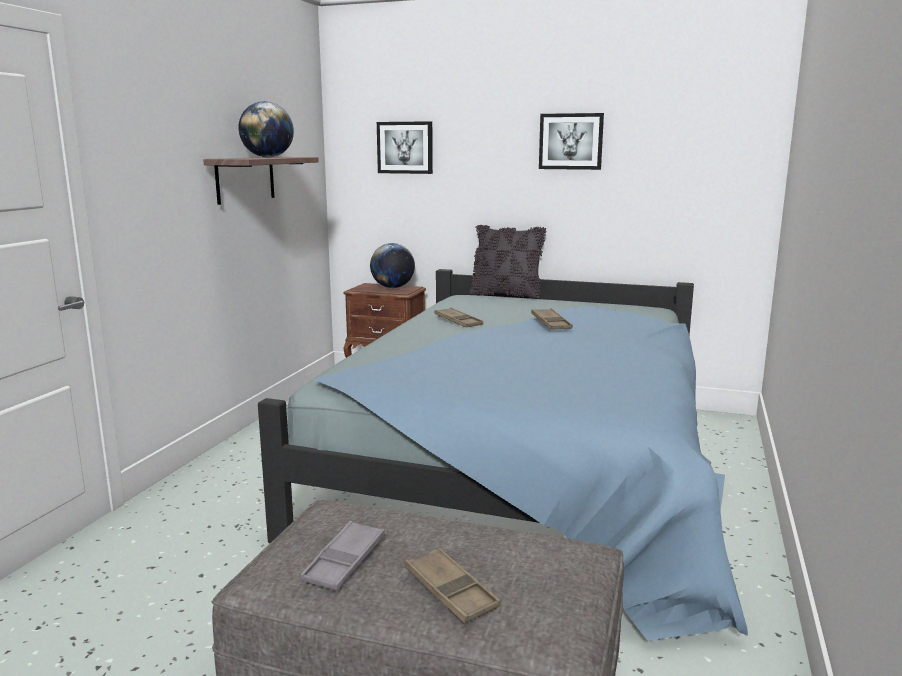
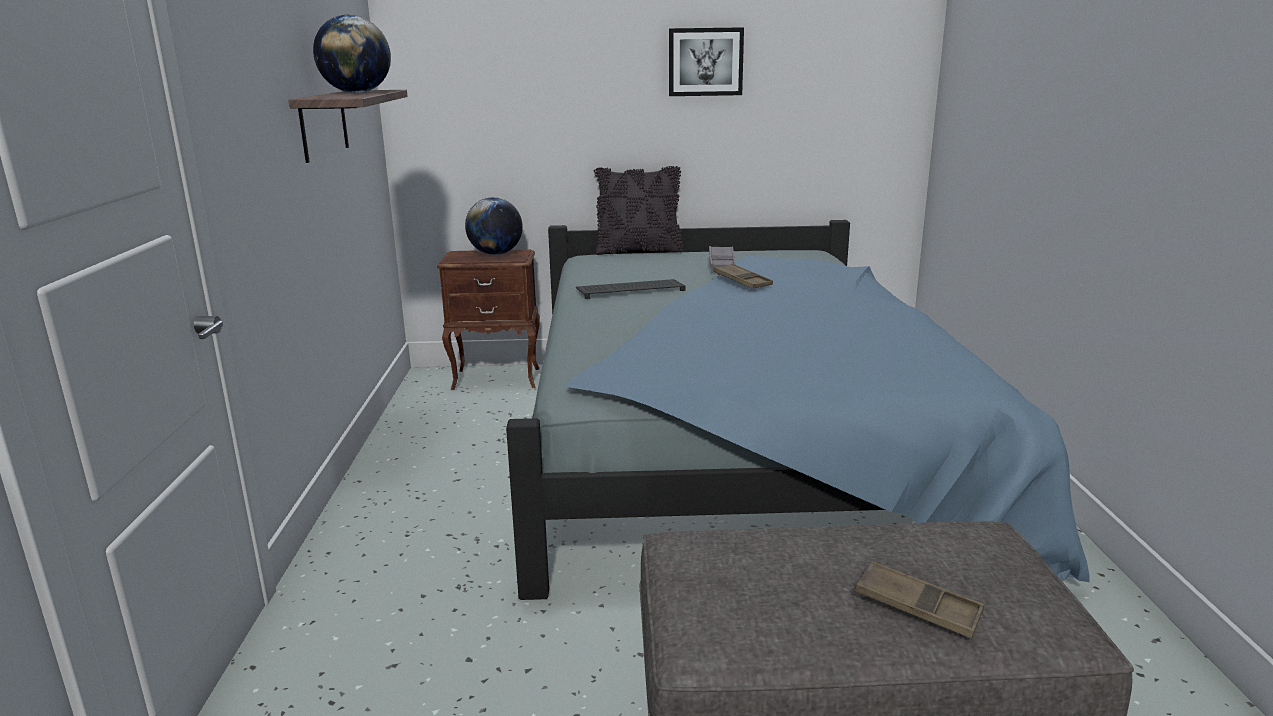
camera: 20 degrees left, 5 degrees up
(344, 561) = (773, 601): grey tray -> grey tray (721, 262)
(405, 147) = (494, 73): picture -> none
(458, 321) = (631, 290): brown tray -> keyboard

